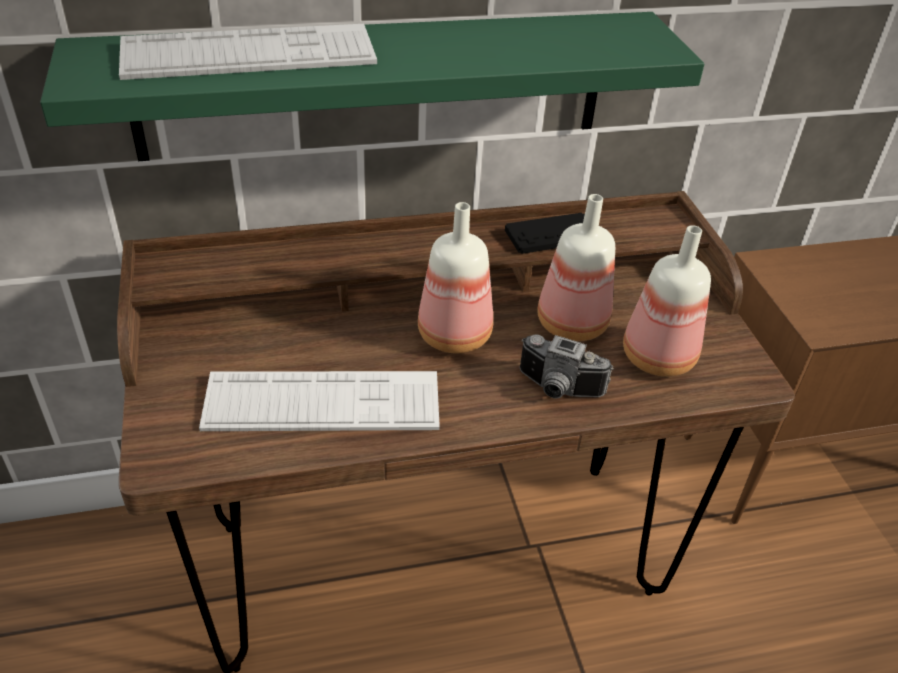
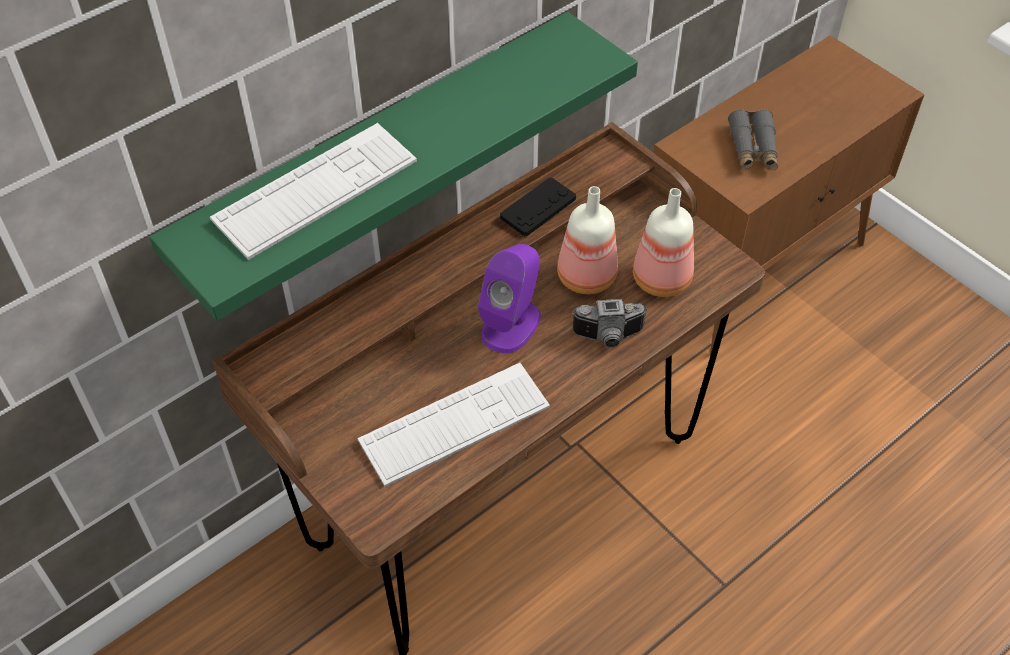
camera: 25 degrees left, 10 degrees up
(457, 336) = (511, 324): bottle -> purple speaker
(849, 292) = (753, 149): none -> grey binoculars

